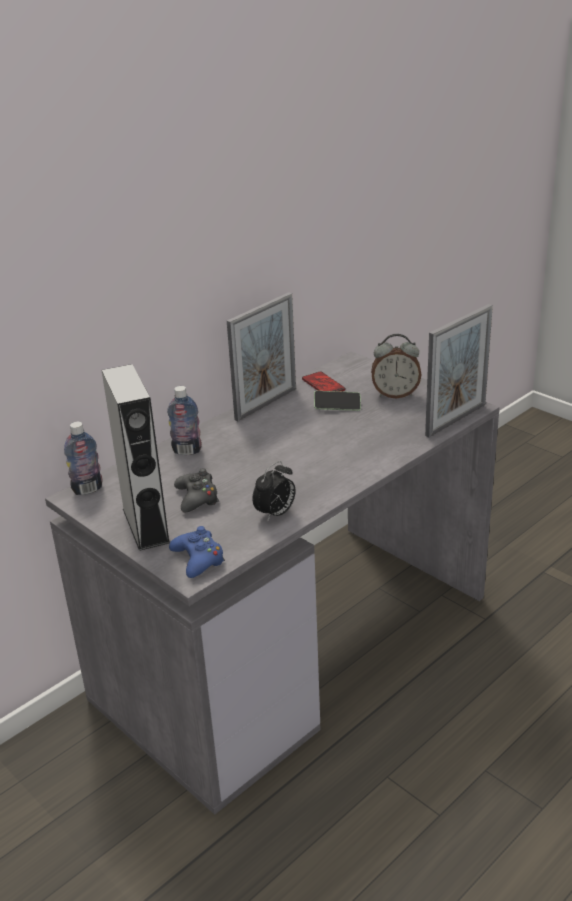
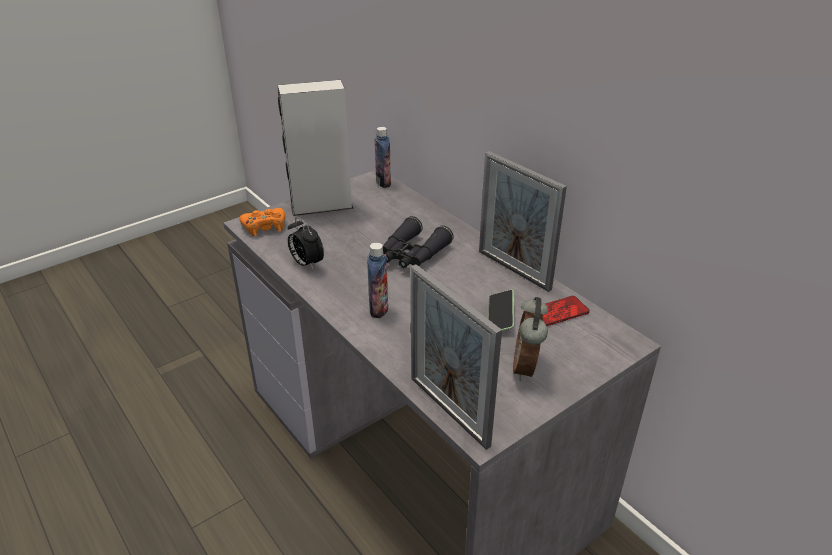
camera: 95 degrees right, 5 degrees up
(187, 451) = (429, 224): bottle -> bottle (378, 309)
(197, 498) = (349, 227): black game controller -> none
(198, 559) = (264, 226): blue game controller -> orange game controller
(247, 454) = (412, 254): none -> black binoculars

